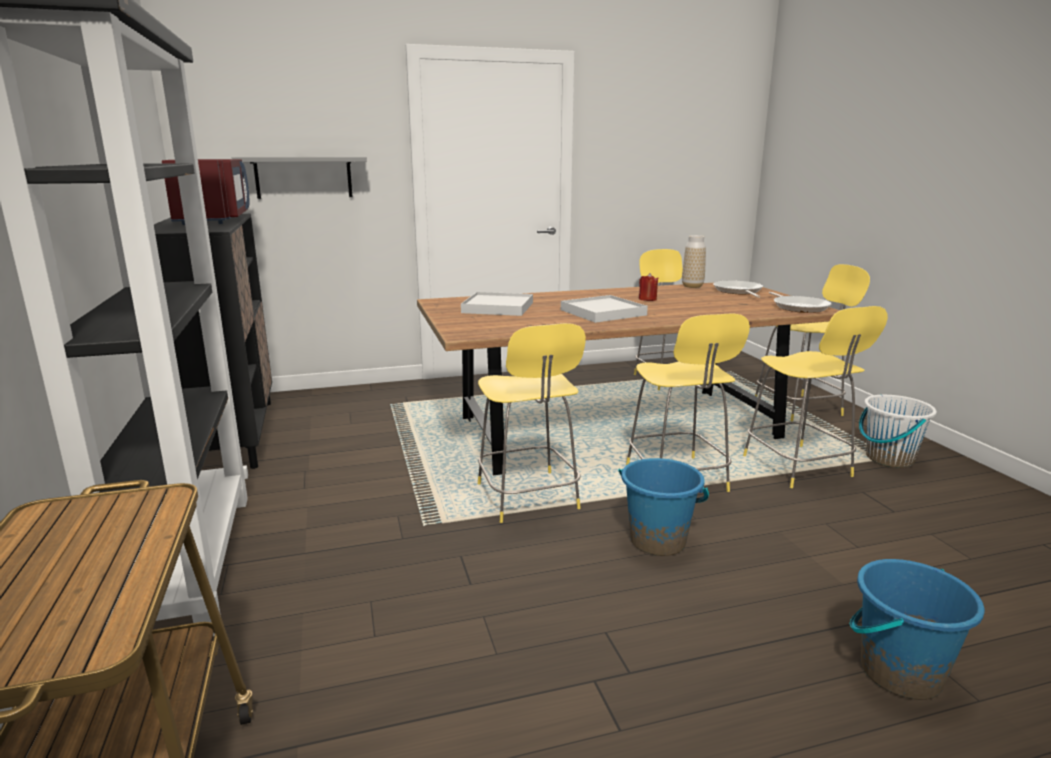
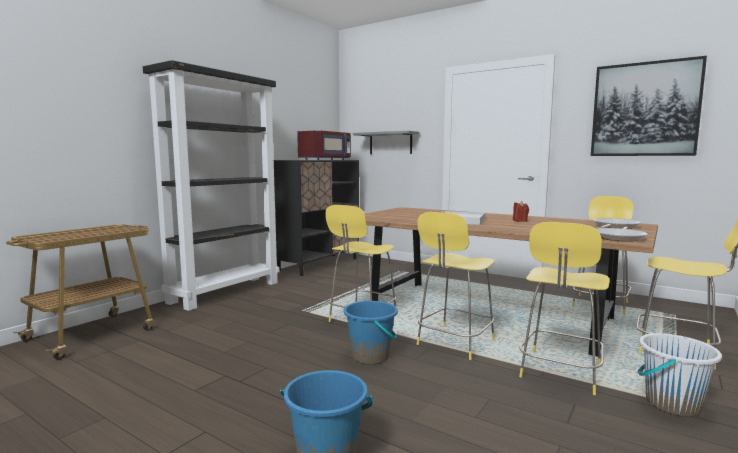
camera: 50 degrees right, 10 degrees down
(498, 307) = (418, 213): white tray -> none
(672, 140) = (644, 109): none -> picture
(692, 286) = (590, 221): vase -> none

